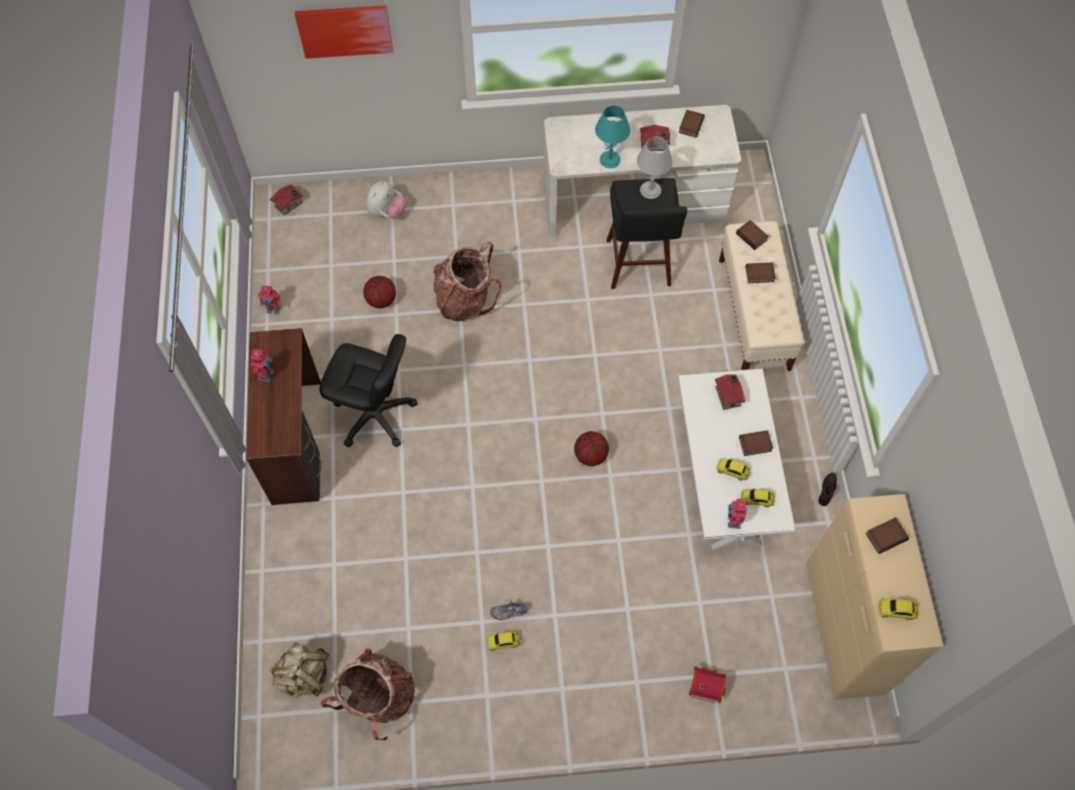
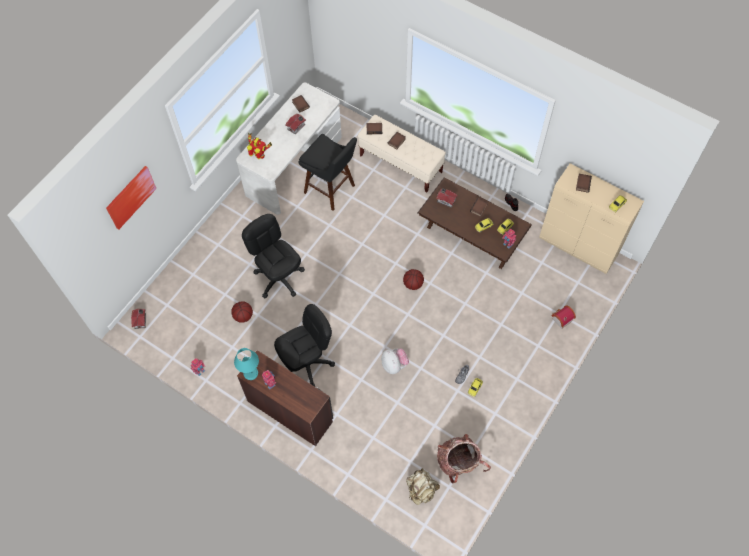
camera: 50 degrees left, 0 degrees up
(387, 212) = (192, 277): plush toy -> plush toy (394, 365)
(465, 300) = (279, 278): backpack -> black office chair
(574, 138) = (259, 156): none -> toy robot
(610, 160) = (287, 151): turquoise table lamp -> turquoise table lamp (251, 373)
(650, 190) = (320, 147): grey table lamp -> none
(725, 477) = (471, 237): white coffee table -> brown coffee table

